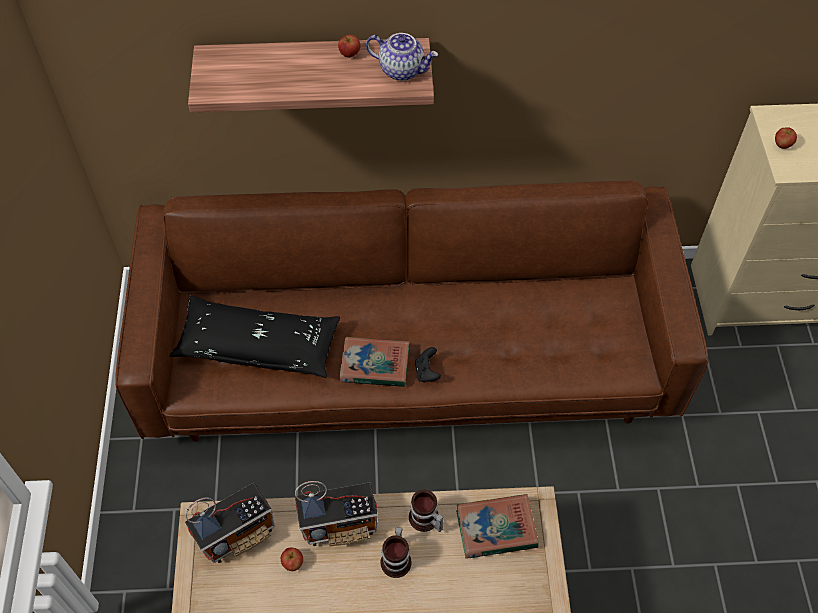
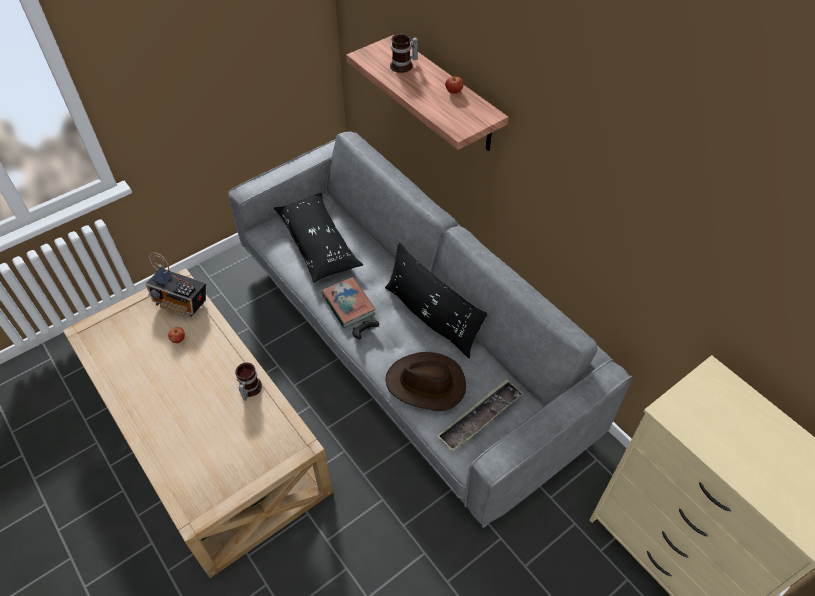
camera: 55 degrees right, 5 degrees down
(340, 524) = (218, 347): radio -> none
(397, 559) = (212, 390): mug -> mug (404, 66)
(402, 70) = (465, 119): teapot -> none
(409, 358) = (407, 343): brown sofa -> grey sofa
(450, 300) = (431, 317): none -> black pillow
(496, 529) = (268, 431): book -> none
(532, 354) = (426, 384): none -> brown hat
(602, 334) = (479, 418): none -> tray
(782, 145) = (692, 395): apple -> none

